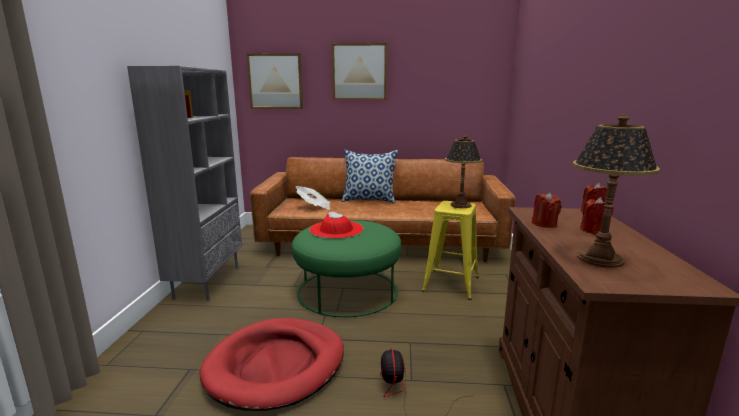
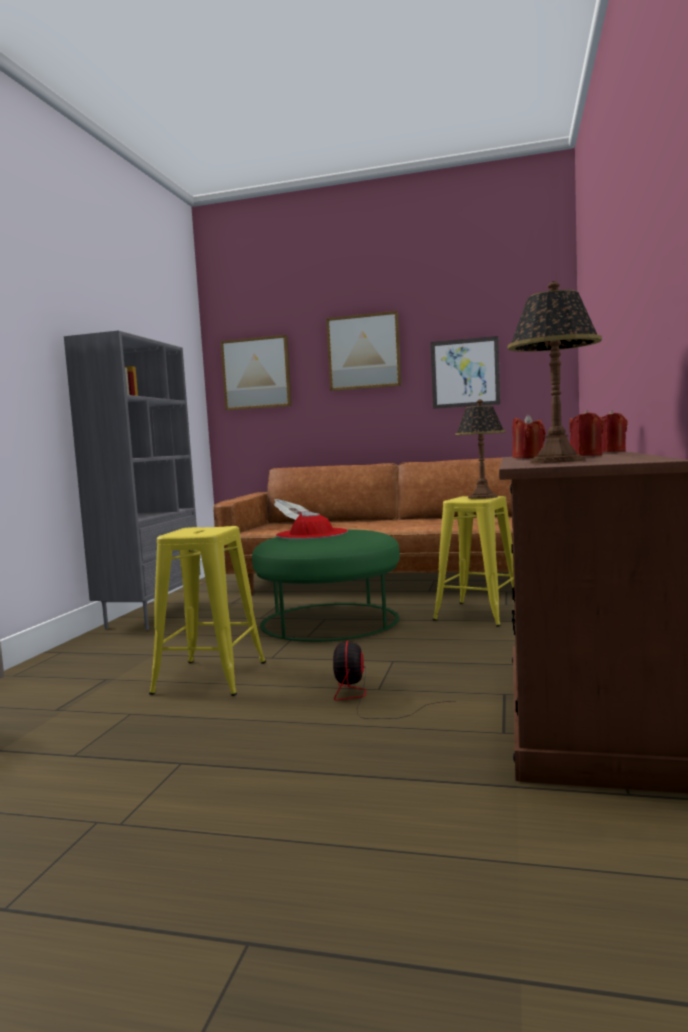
camera: 10 degrees right, 10 degrees down
(276, 366) = (210, 677): red dog bed -> yellow stool
(369, 200) = (379, 520): pillow -> none
(433, 94) = (465, 373): none -> picture

